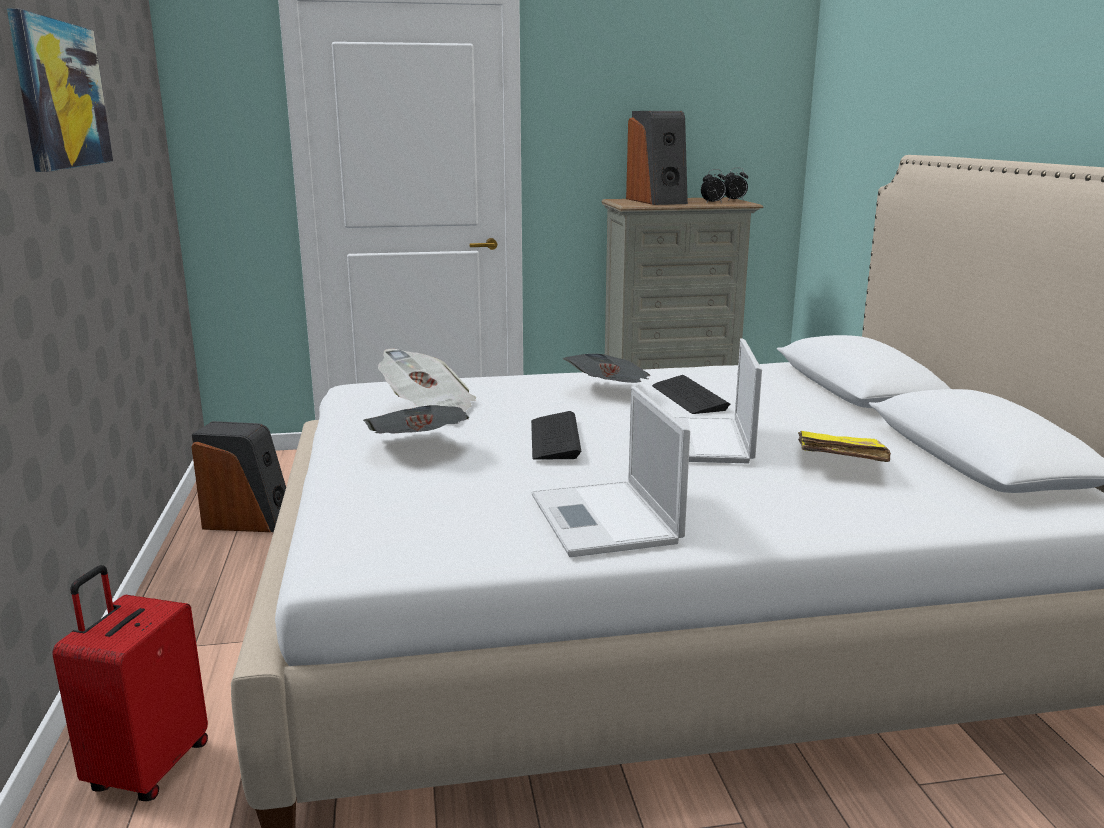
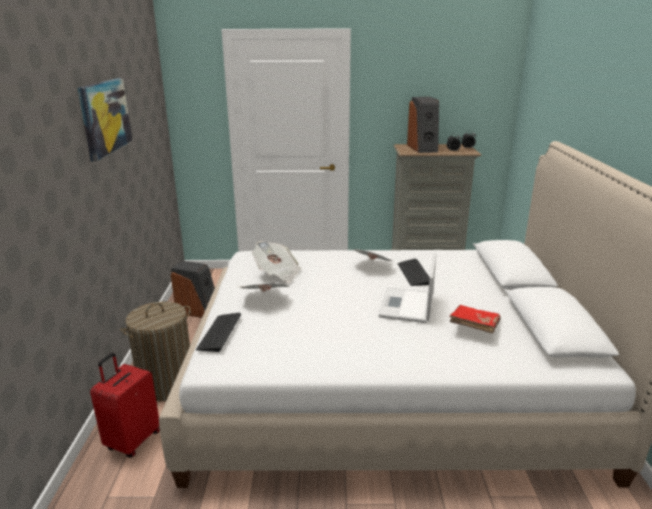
camera: 10 degrees right, 5 degrees up
(206, 653) = (166, 384): none -> laundry basket
(554, 438) = (333, 298): keyboard -> keyboard (219, 333)
(606, 520) = (339, 354): laptop -> none
(839, 464) = (473, 327): yellow book -> red book

